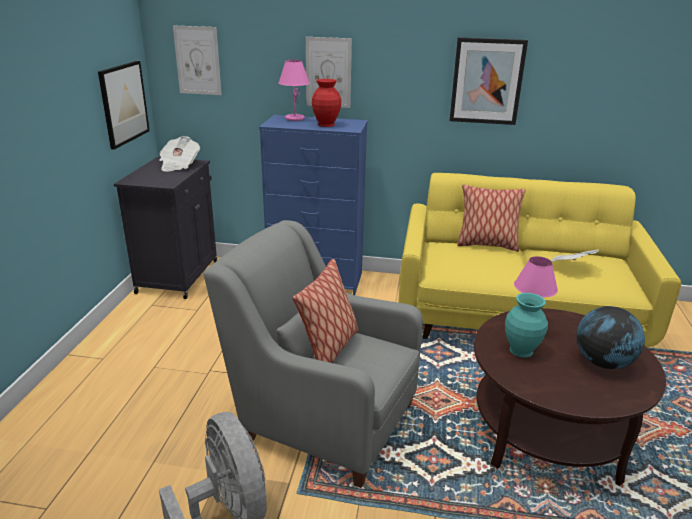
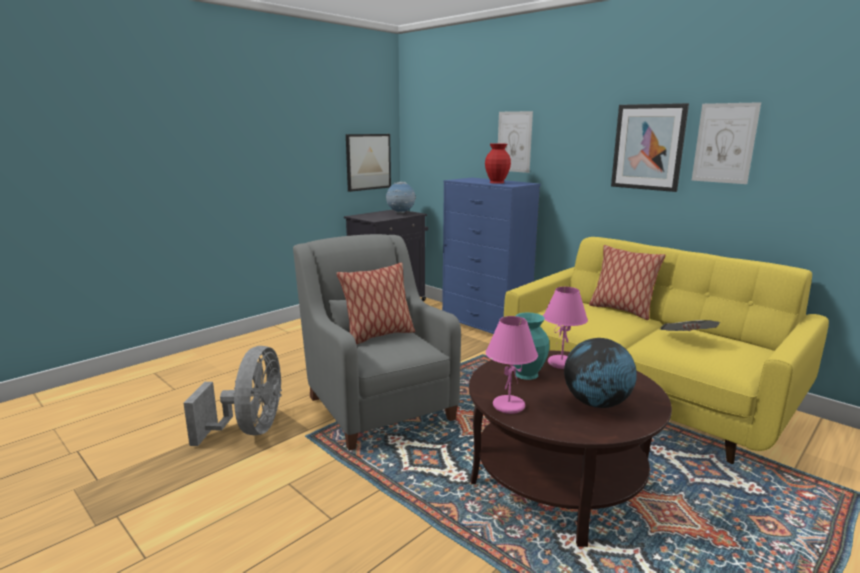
camera: 35 degrees right, 10 degrees down
(179, 165) = (400, 213): newspaper -> globe
(197, 60) = (428, 134): picture -> picture (724, 143)
(294, 118) = (481, 179): pink table lamp -> pink table lamp (508, 406)

